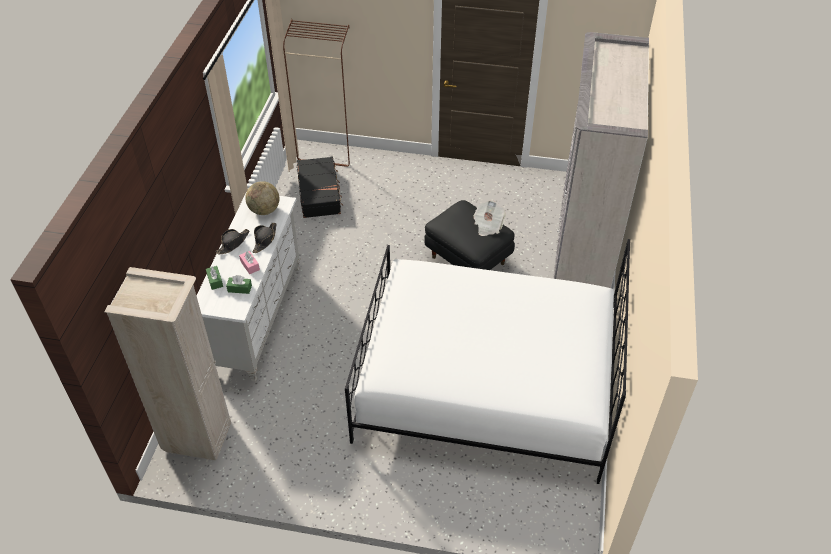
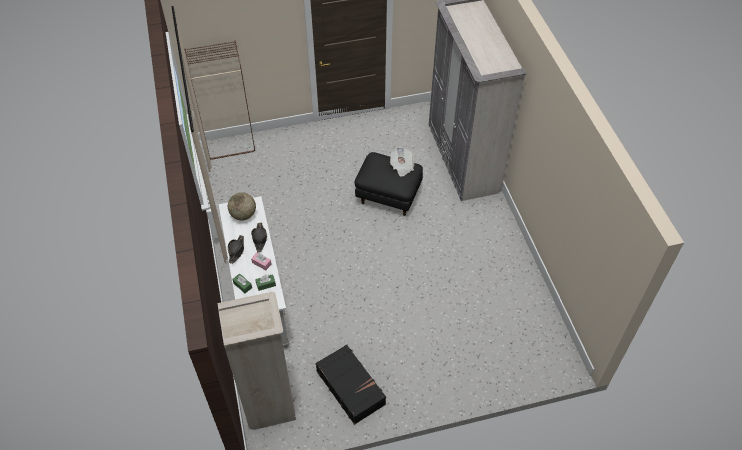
camera: 25 degrees left, 5 degrees up
(319, 193) = (245, 181): black suitcase -> black suitcase (351, 387)
(486, 385) = (454, 286): white bed -> none

